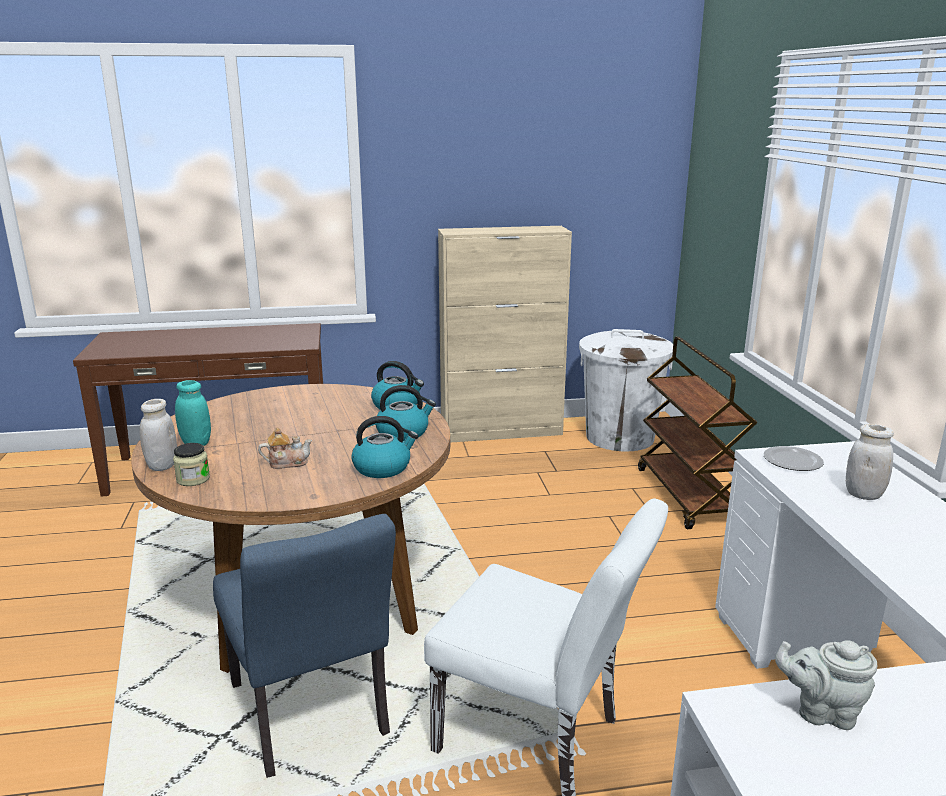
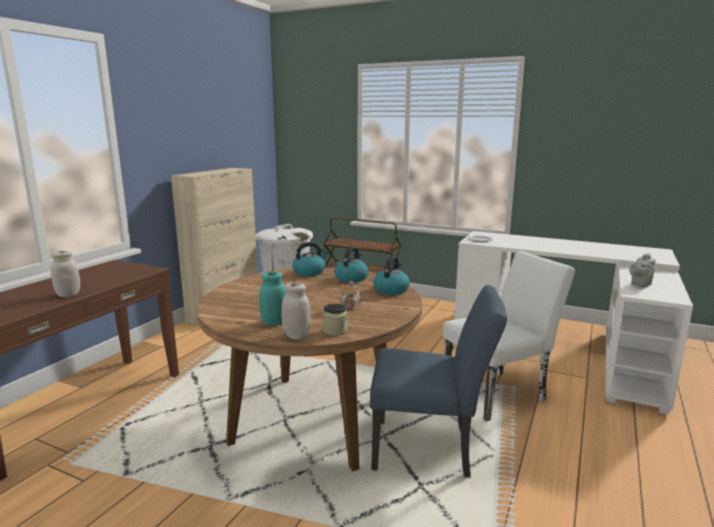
camera: 55 degrees left, 5 degrees down
(863, 494) = (517, 241): white jar -> white jar (68, 294)

